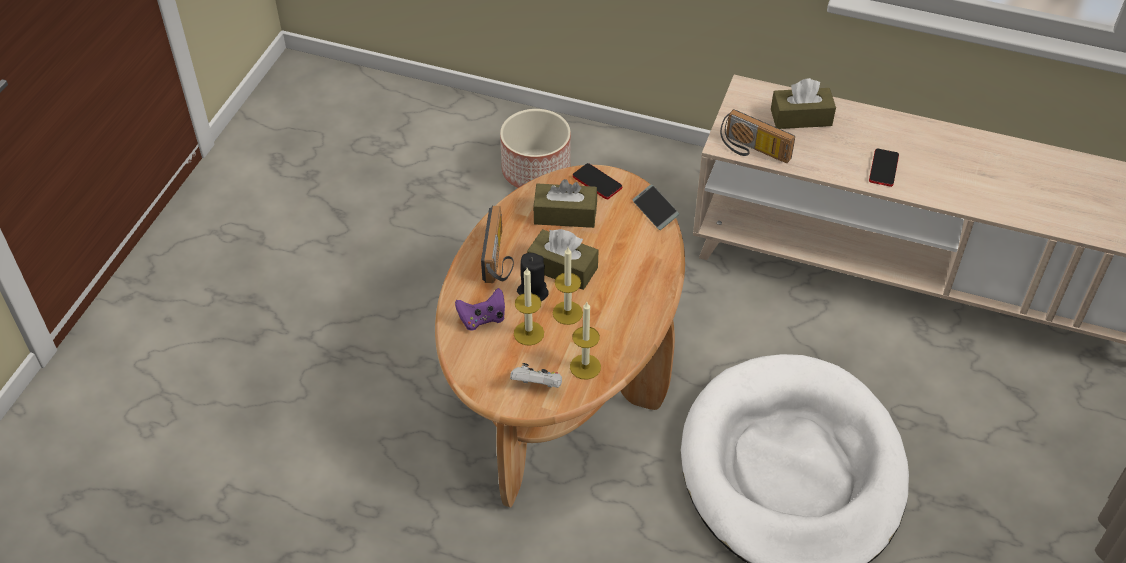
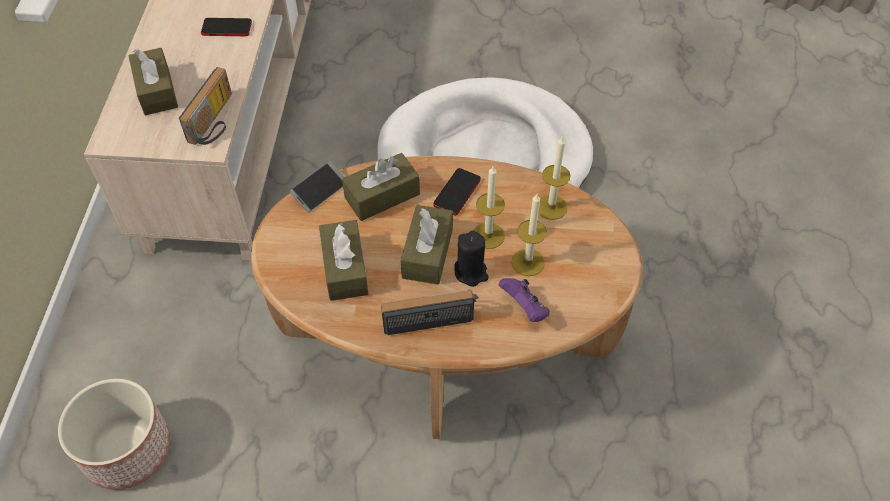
camera: 105 degrees left, 5 degrees up
(537, 385) = (590, 239): white game controller -> none
(597, 182) = (285, 250): phone -> phone (457, 192)
(636, 250) = (382, 196): none -> brown tissue box

